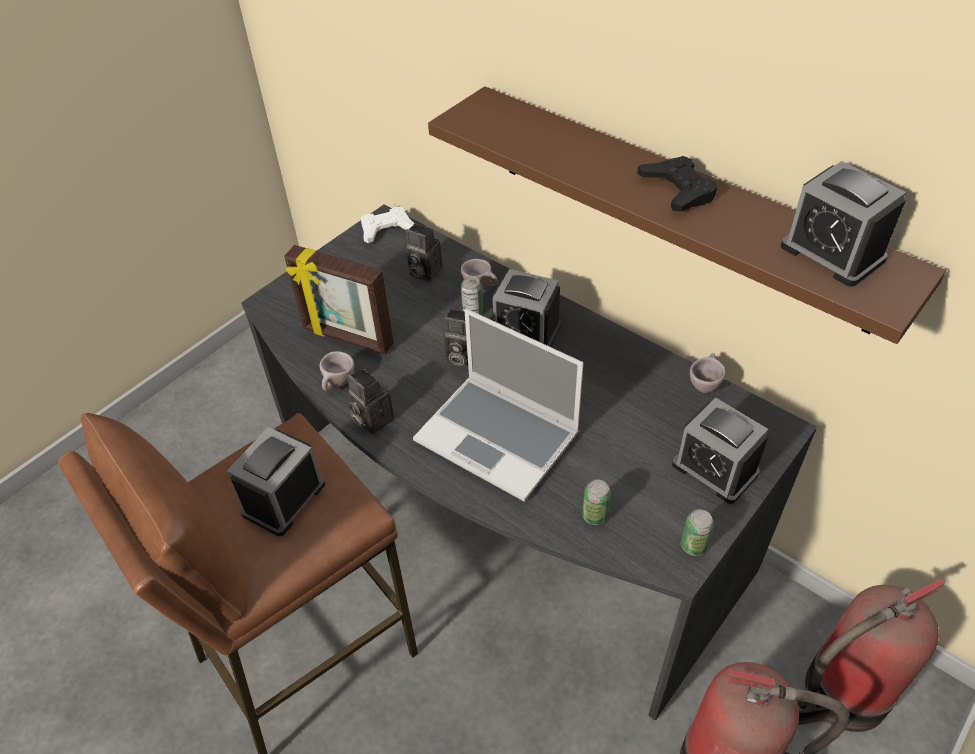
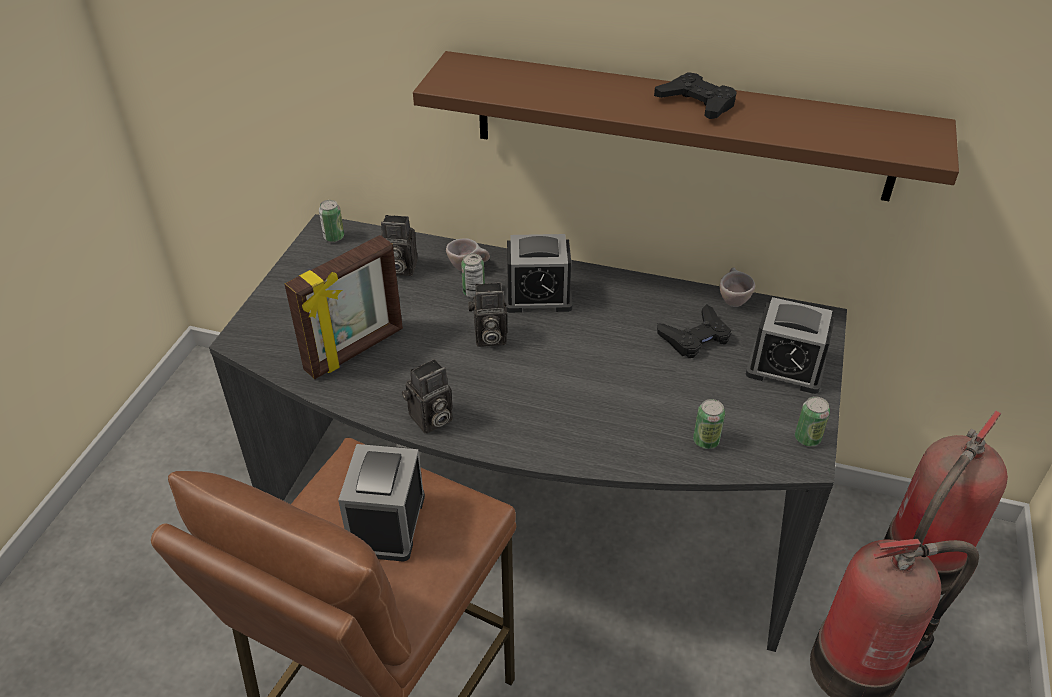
camera: 25 degrees left, 5 degrees down
(338, 385) = (374, 398): beige cup -> none
(347, 338) = (355, 351): picture frame -> picture frame turned 45 degrees counterclockwise
(371, 419) = (430, 420): camera -> camera turned 60 degrees counterclockwise
(387, 229) = (334, 237): white game controller -> can
(499, 437) = (573, 399): laptop -> none
(645, 412) = (695, 337): none -> black game controller
(832, 253) = (861, 125): alarm clock -> none

